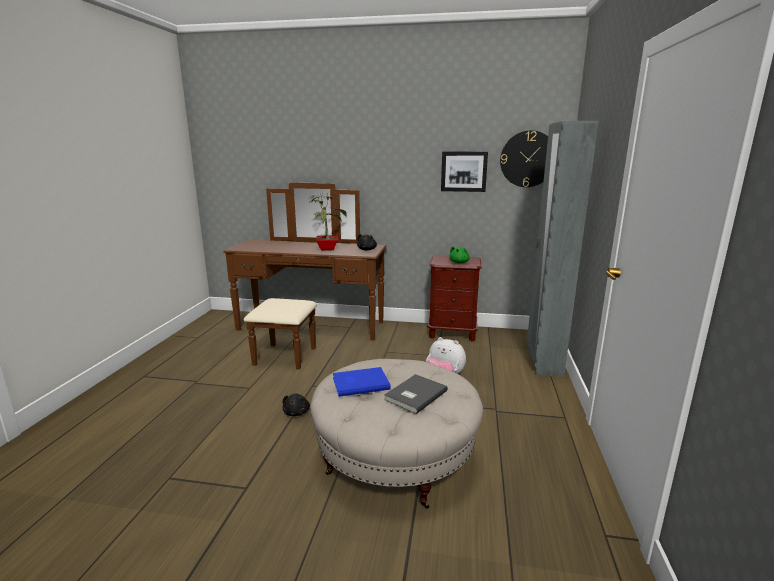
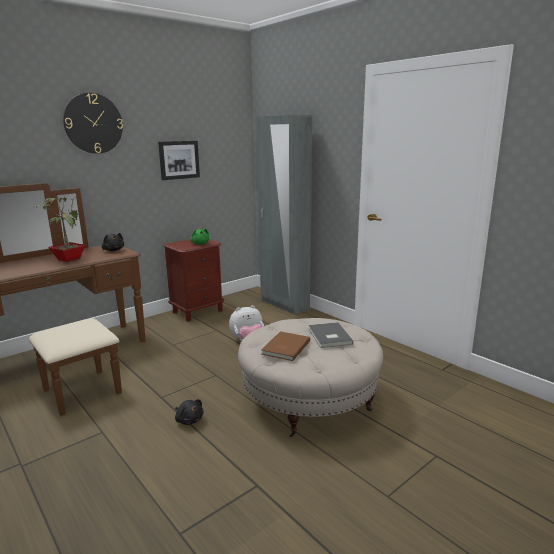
camera: 50 degrees left, 0 degrees up
(359, 383) = (284, 347): blue book -> brown book
(528, 159) = (226, 146): wall clock -> wall clock (93, 123)

